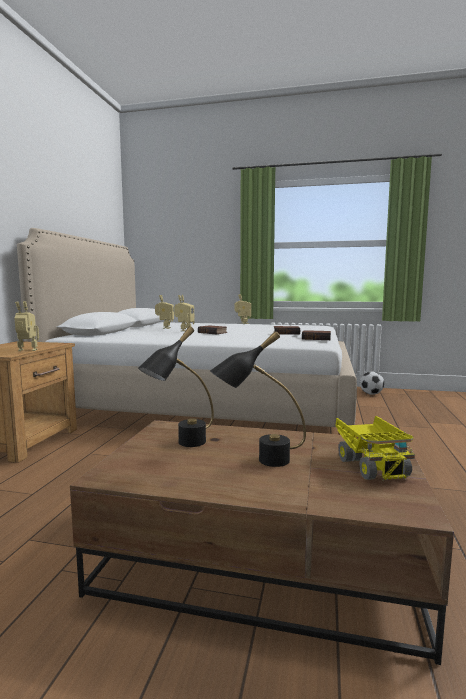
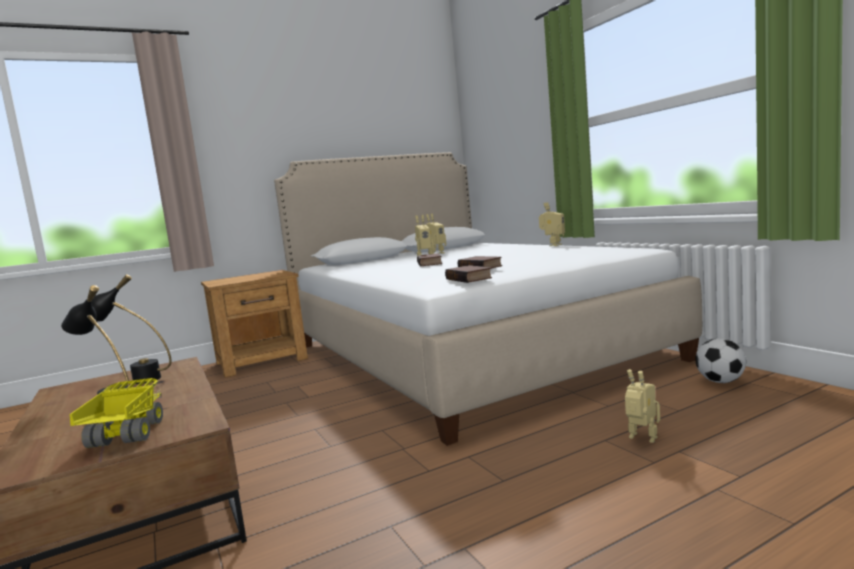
camera: 50 degrees right, 0 degrees up
(27, 350) = (240, 281): toy robot -> toy robot (641, 439)
(371, 465) = (125, 436): toy truck -> toy truck turned 135 degrees clockwise

